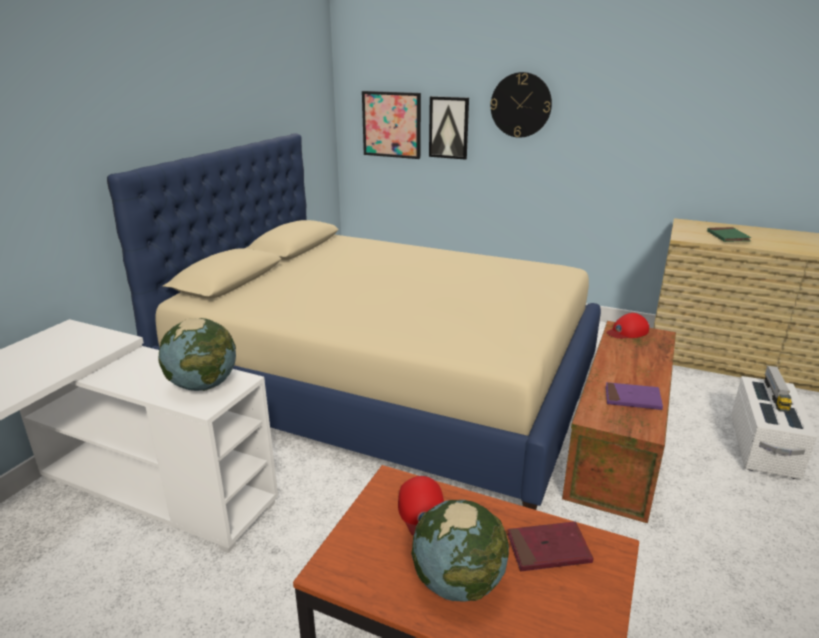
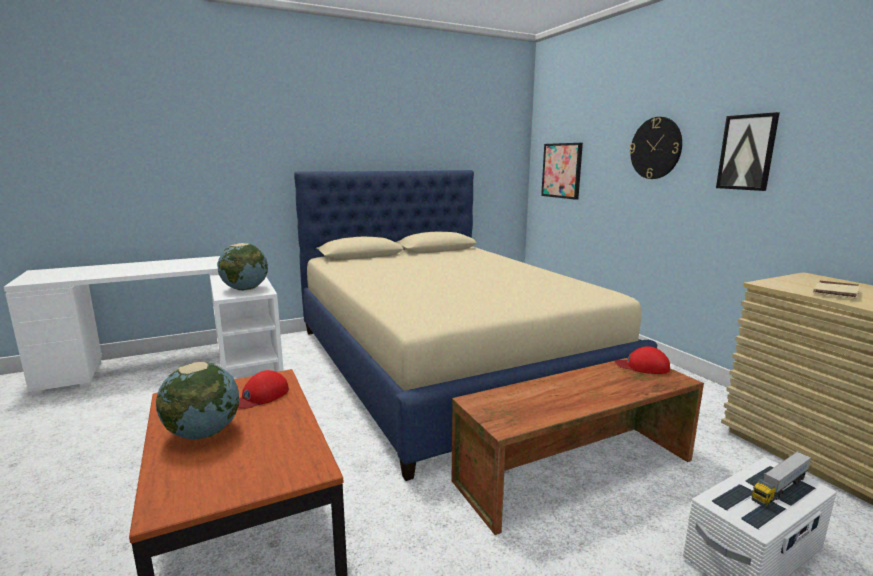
camera: 40 degrees right, 10 degrees down
(449, 127) = (600, 172): picture -> picture (747, 152)
(548, 549) = (278, 447): red book -> none
(632, 399) = (538, 405): purple book -> none
(727, 237) = (836, 292): green book -> beige book

